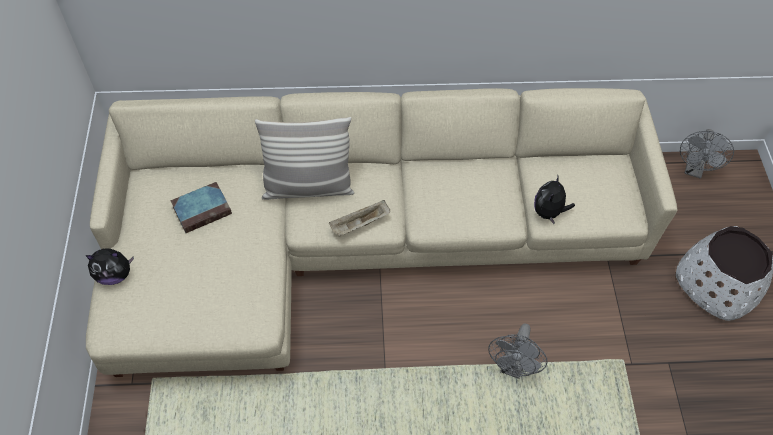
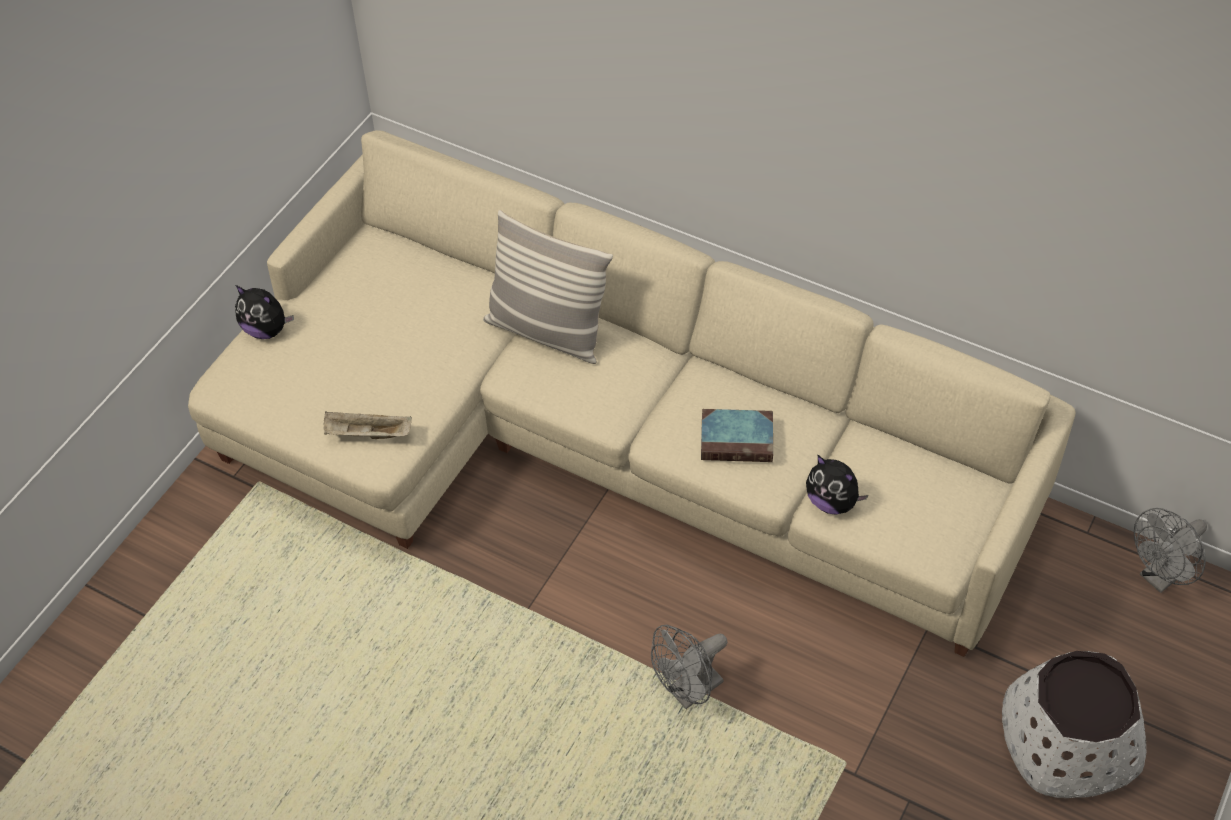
camera: 35 degrees right, 5 degrees down
(203, 209) = (408, 301): book -> book (738, 439)
(359, 224) = (576, 403): beige tray -> beige tray (367, 435)
(548, 212) = (832, 502): plush toy -> plush toy turned 105 degrees counterclockwise

